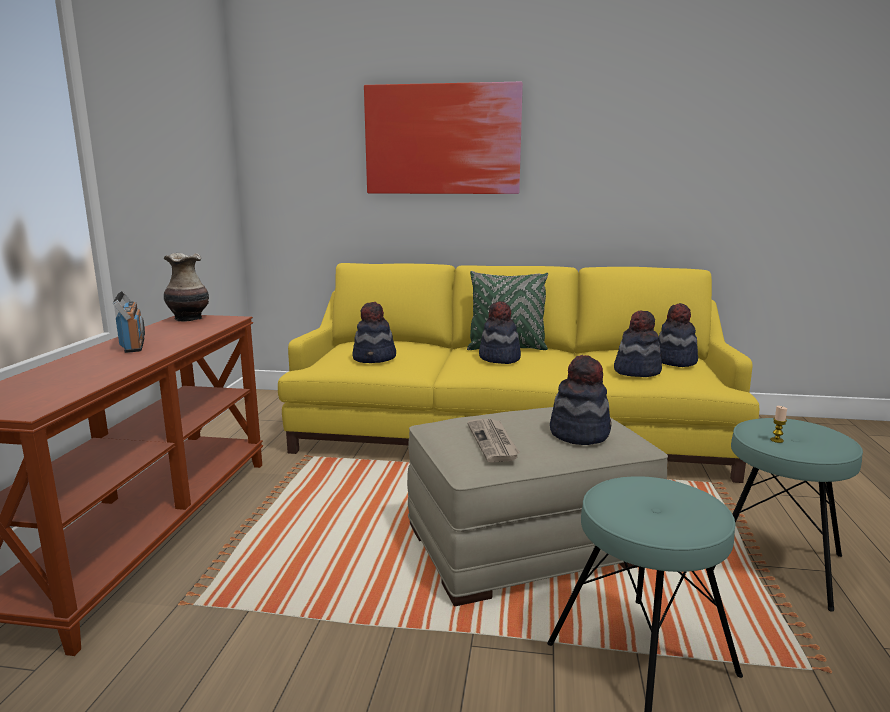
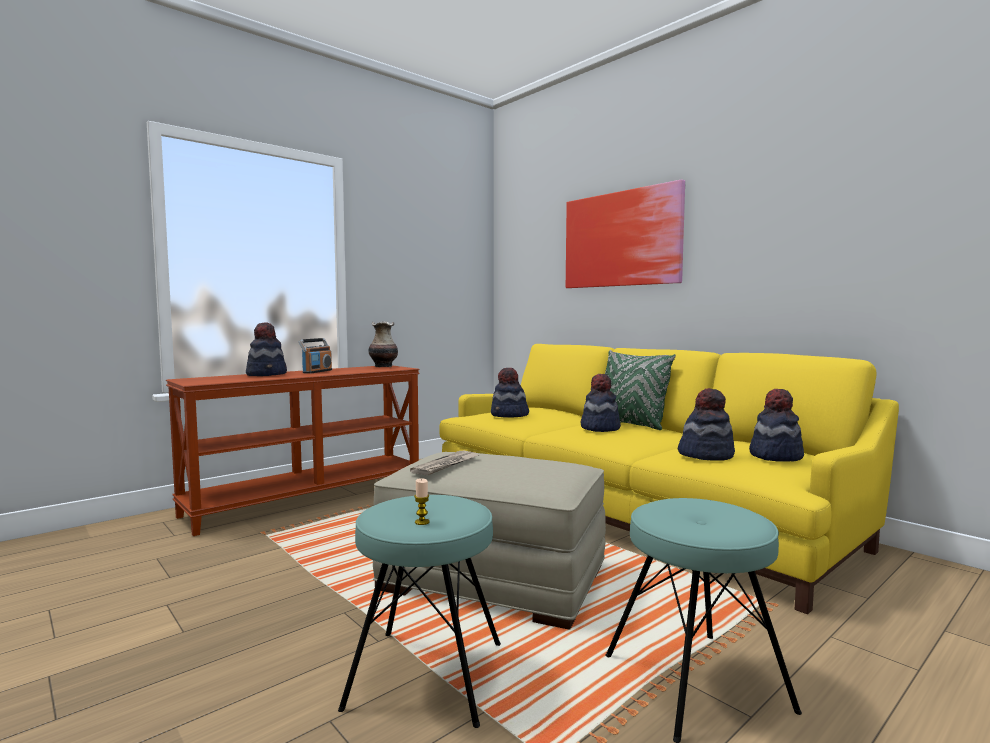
camera: 40 degrees right, 10 degrees down
(579, 433) = (520, 475): hat -> hat (267, 374)
(776, 440) = (663, 512): candle -> candle (422, 522)

